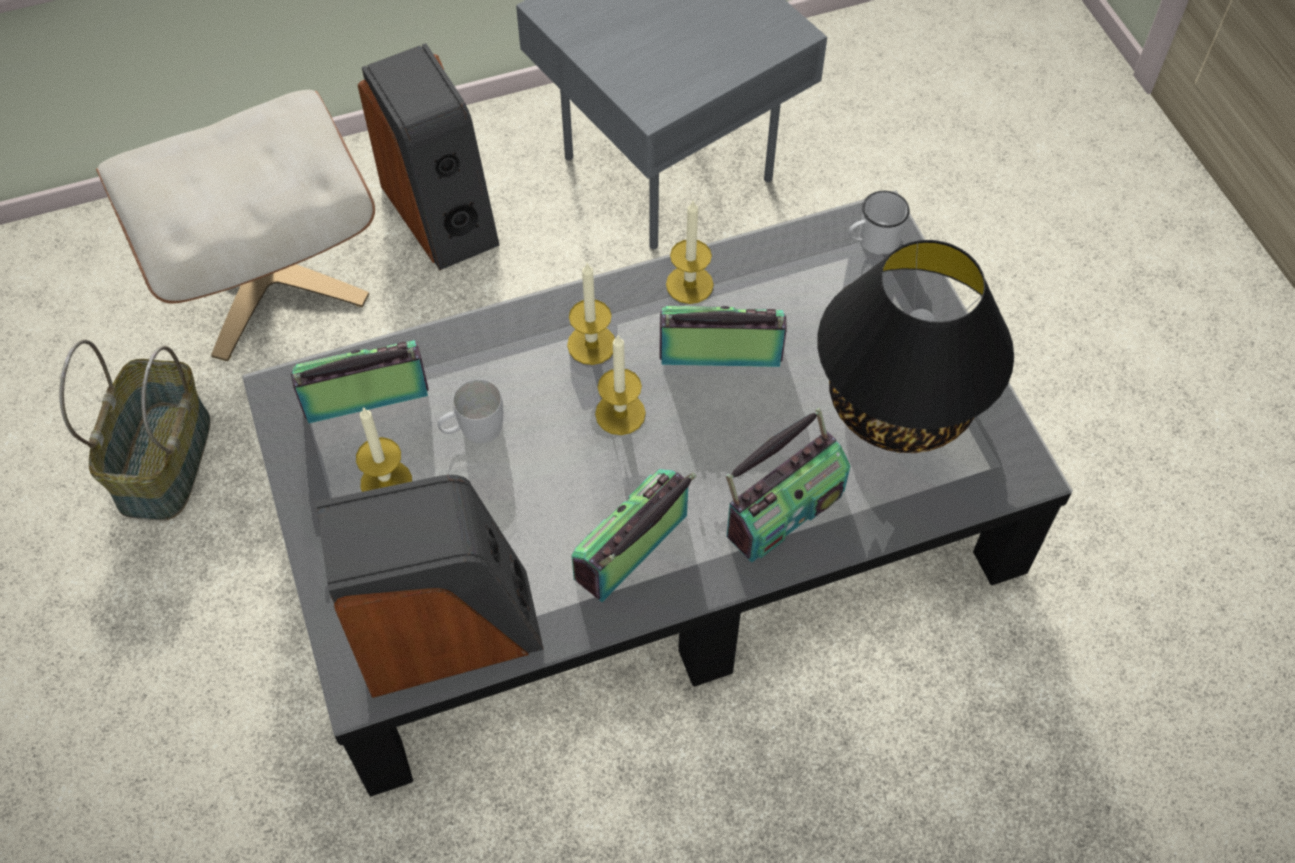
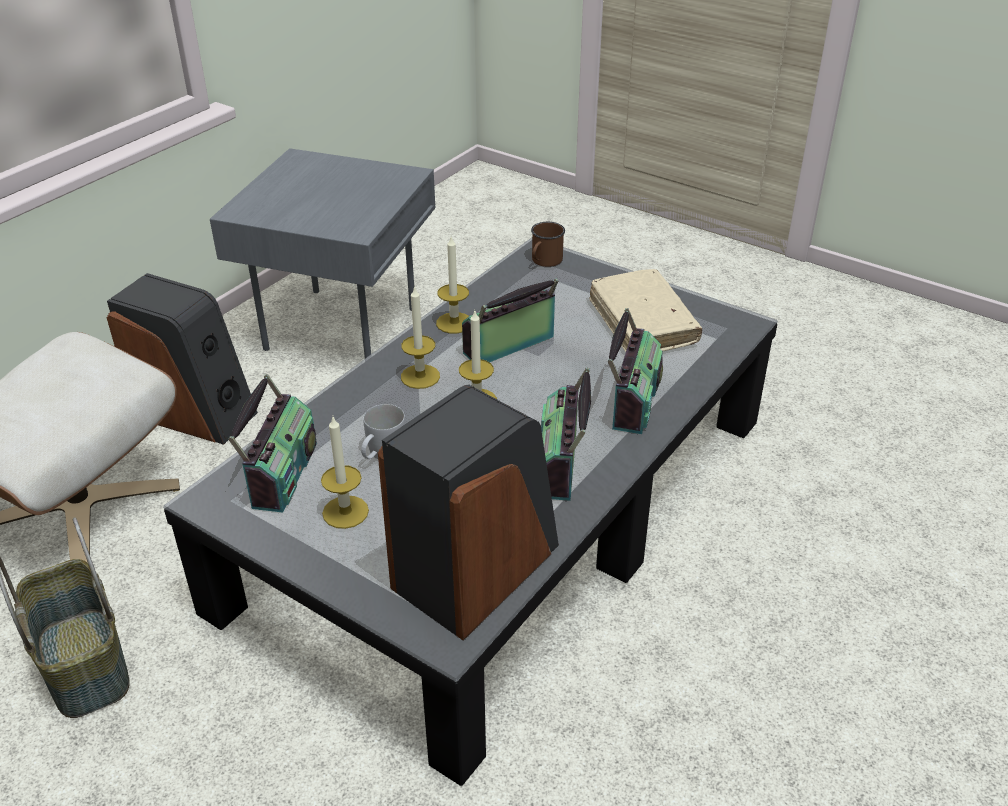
camera: 35 degrees left, 20 degrees down
(366, 398) = (281, 473): radio -> radio turned 150 degrees clockwise
(872, 241) = (544, 261): white mug -> brown mug
(900, 403) = (642, 323): black table lamp -> beige book

